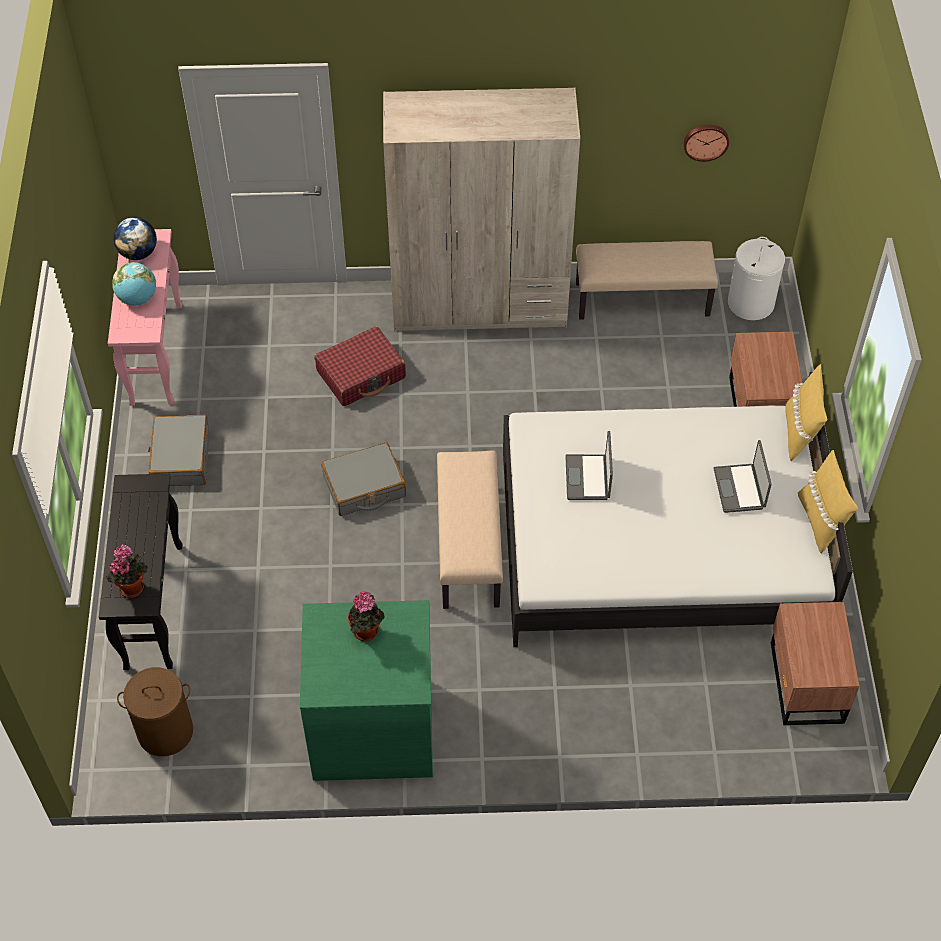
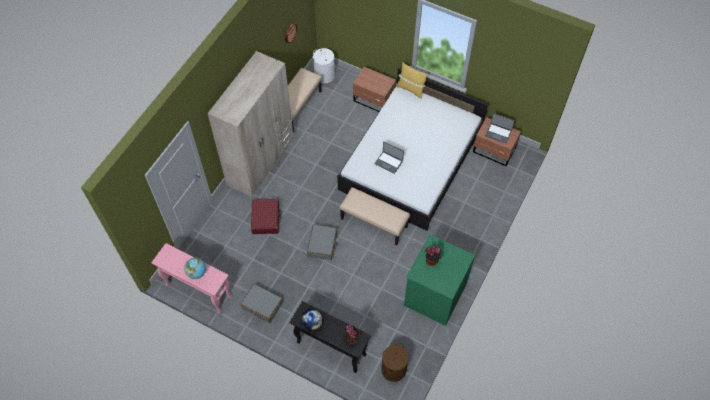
camera: 60 degrees left, 5 degrees up
(138, 253) = (170, 261): globe -> globe (312, 324)
(740, 489) = (423, 119): laptop -> laptop (498, 133)
(820, 521) = (451, 104): yellow pillow -> none

